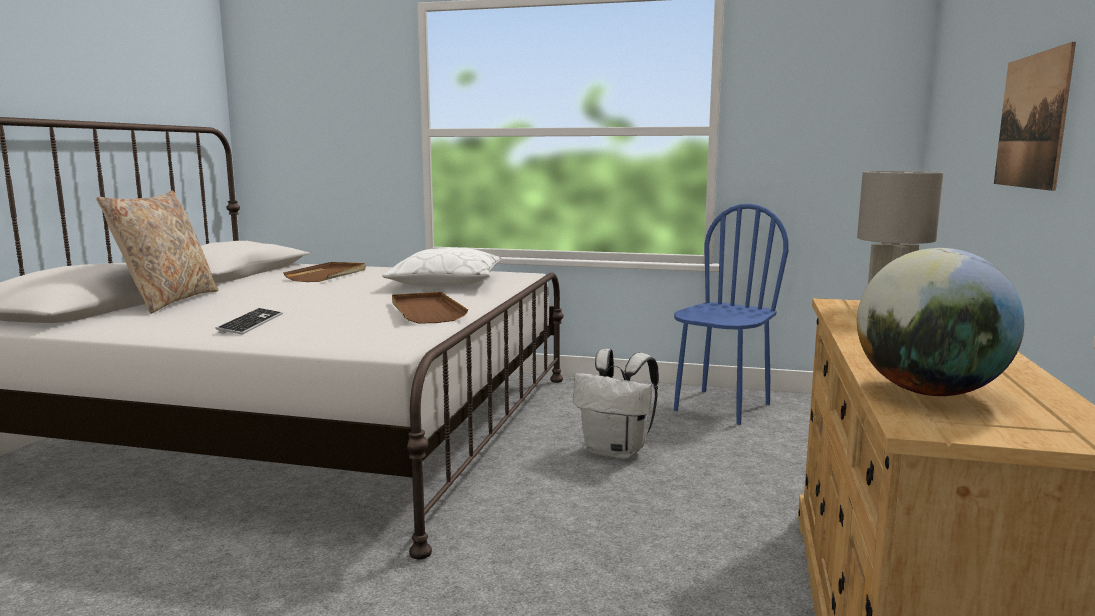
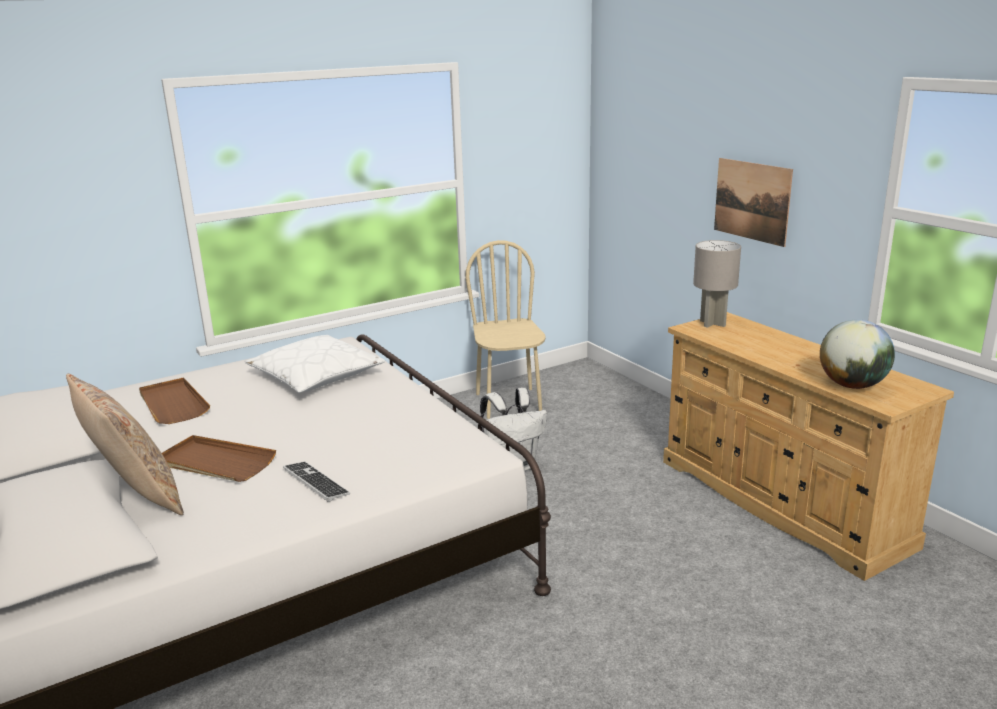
camera: 45 degrees left, 10 degrees up
(426, 311) = (403, 414): brown tray -> brown tray (215, 463)
(721, 407) = (509, 403): blue chair -> beige chair

